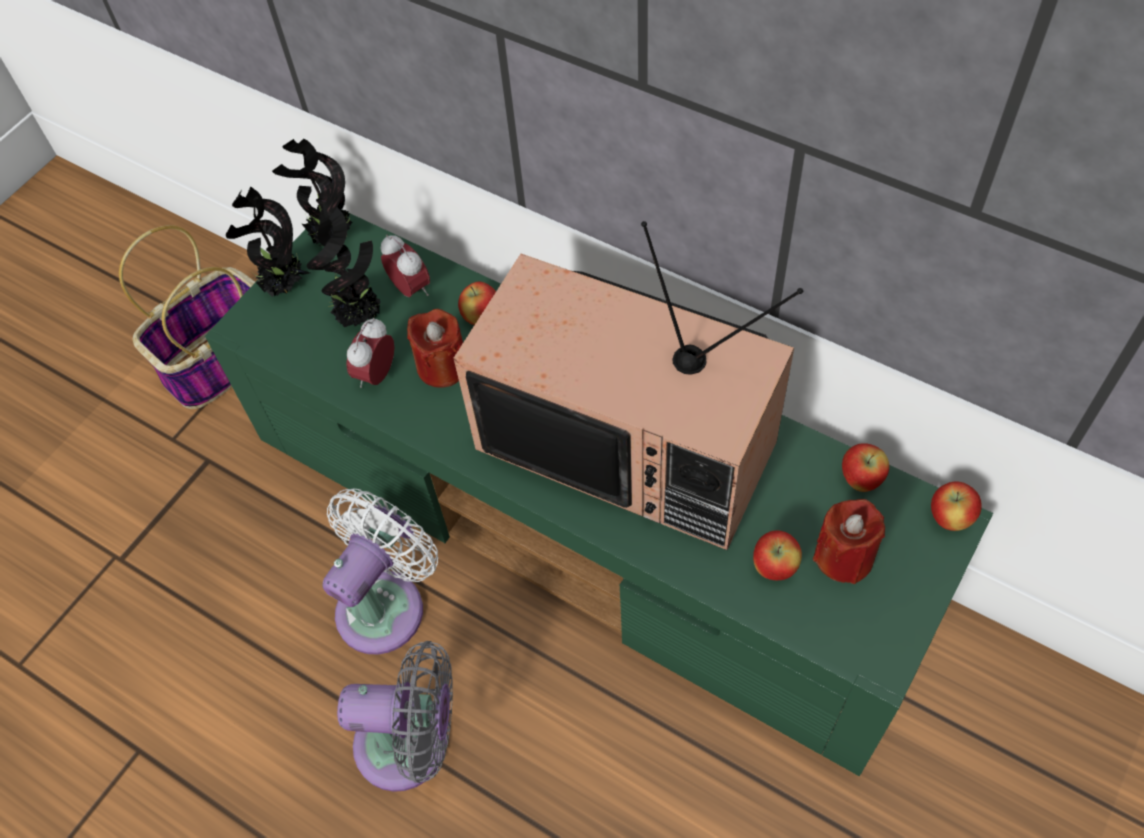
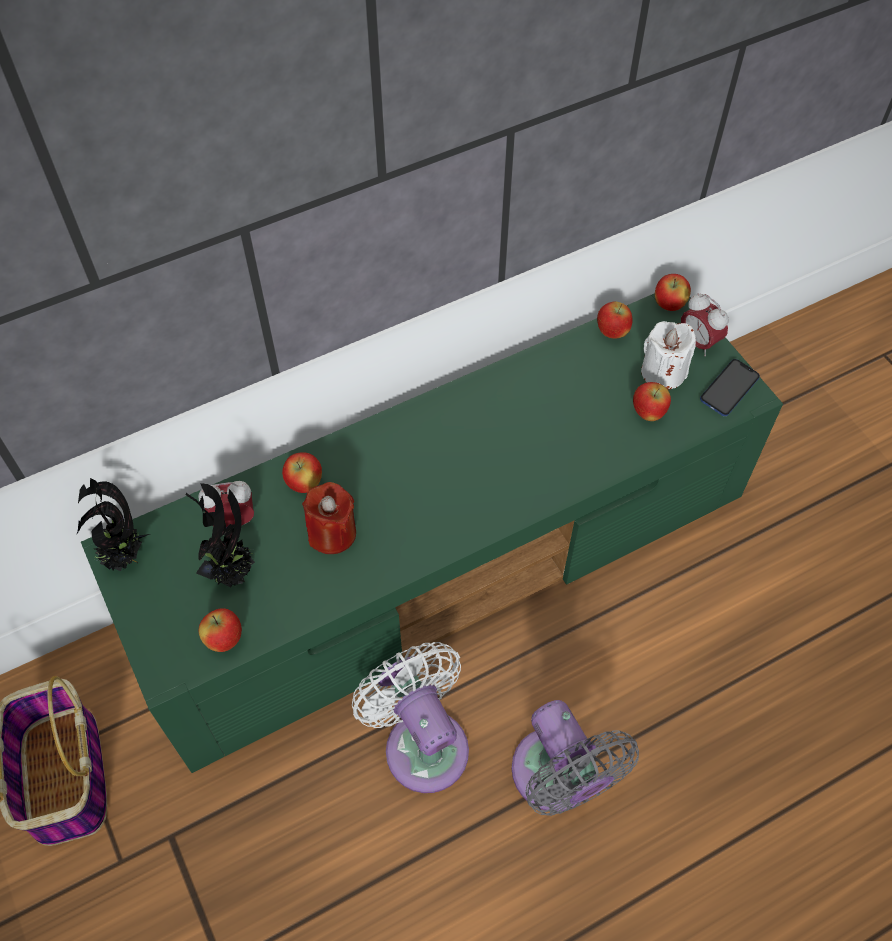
camera: 65 degrees left, 0 degrees up
(283, 287) = (147, 618): potted plant -> none
(292, 349) = (224, 640): none -> apple
(377, 374) = (303, 584): alarm clock -> alarm clock (698, 342)
(412, 745) = (558, 779): grey fan -> grey fan turned 120 degrees clockwise
(631, 443) = (494, 443): television -> none
(844, 556) = (663, 372): red candle -> white candle
(874, 637) = (729, 389): none -> phone

